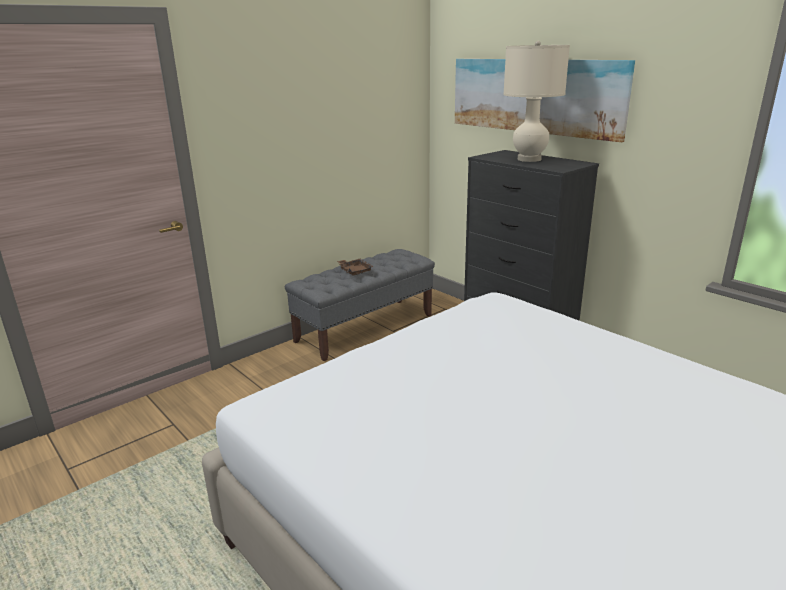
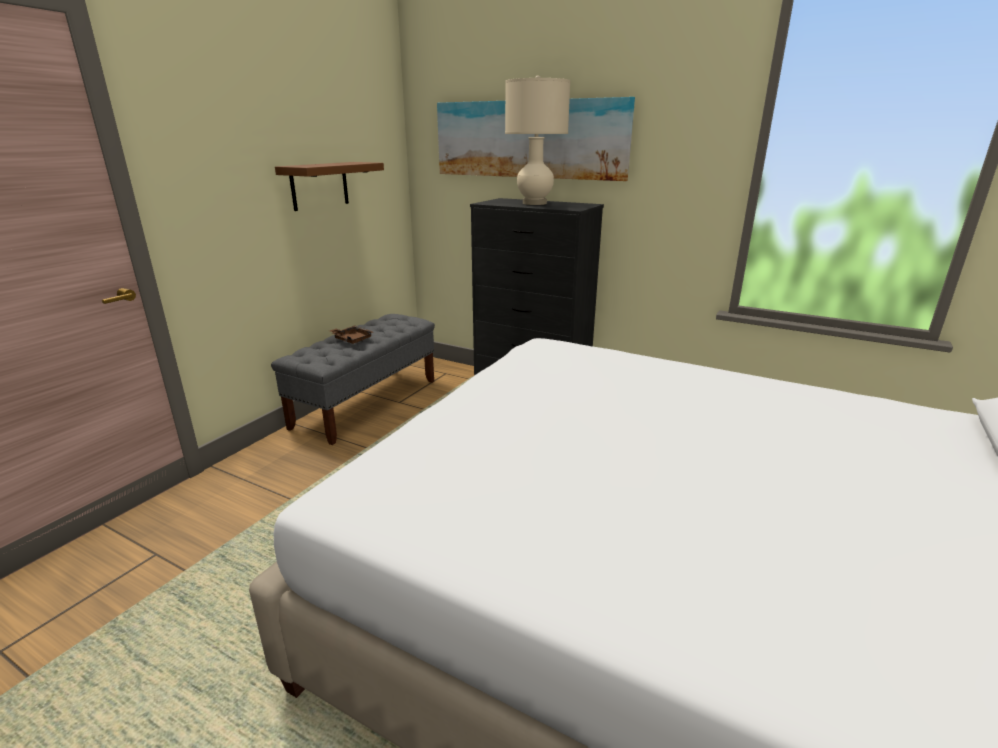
camera: 20 degrees left, 0 degrees up
(340, 136) = (319, 185): none -> brown shelf

